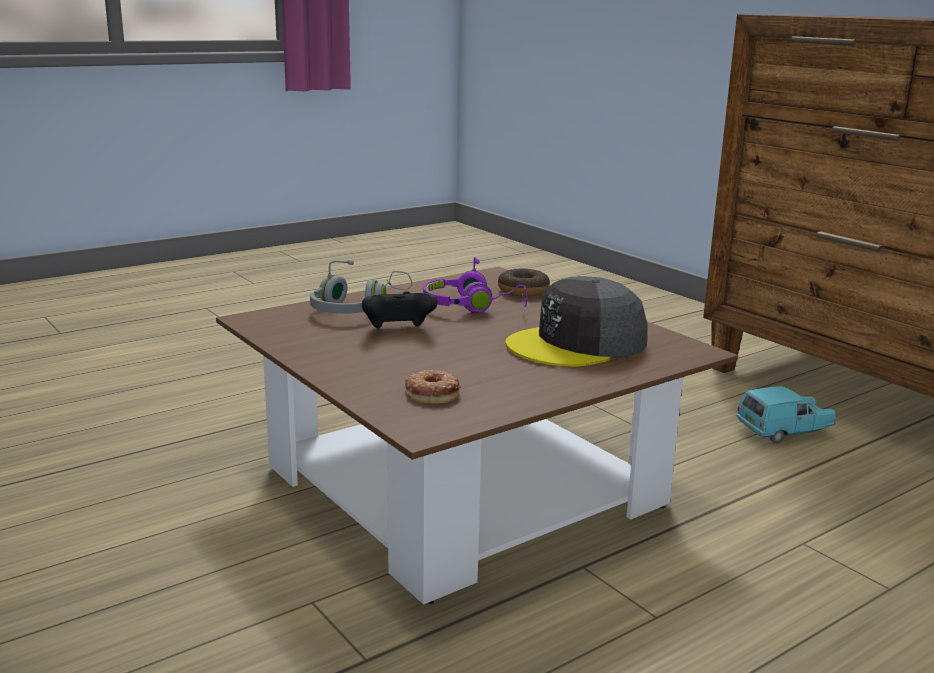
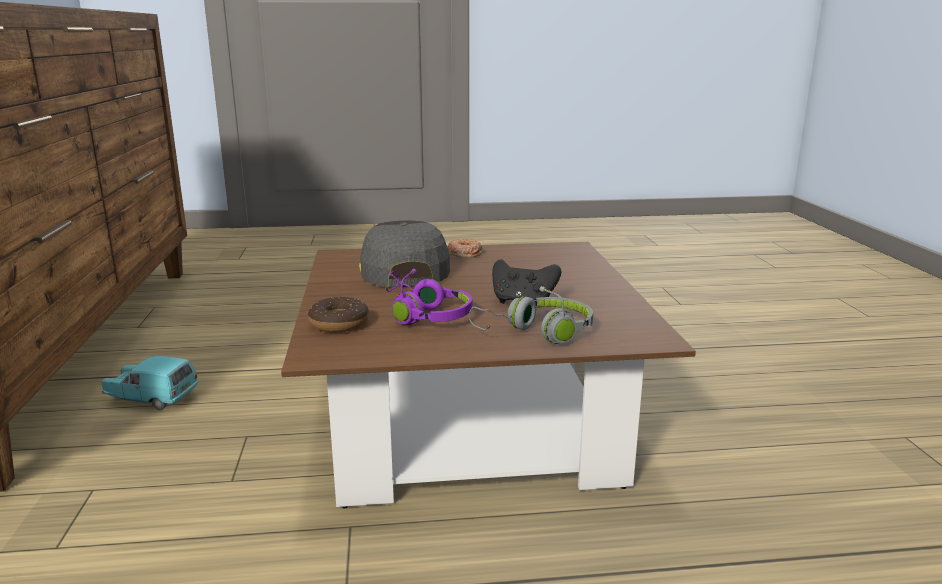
camera: 150 degrees left, 0 degrees up
(432, 393) = (548, 259): donut -> donut (464, 253)
(578, 344) = (402, 270): grey cap -> grey cap turned 105 degrees counterclockwise

